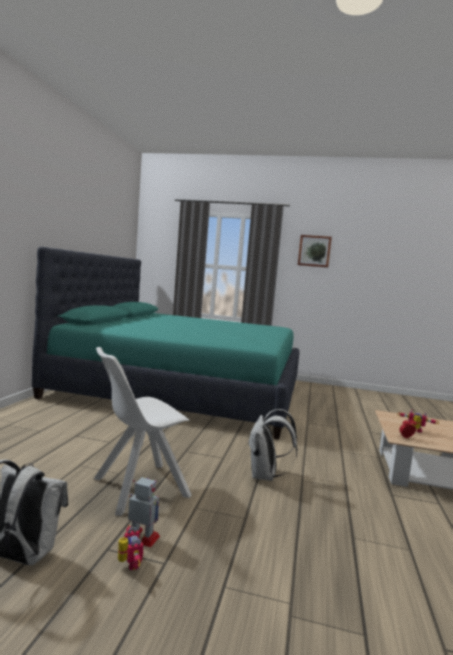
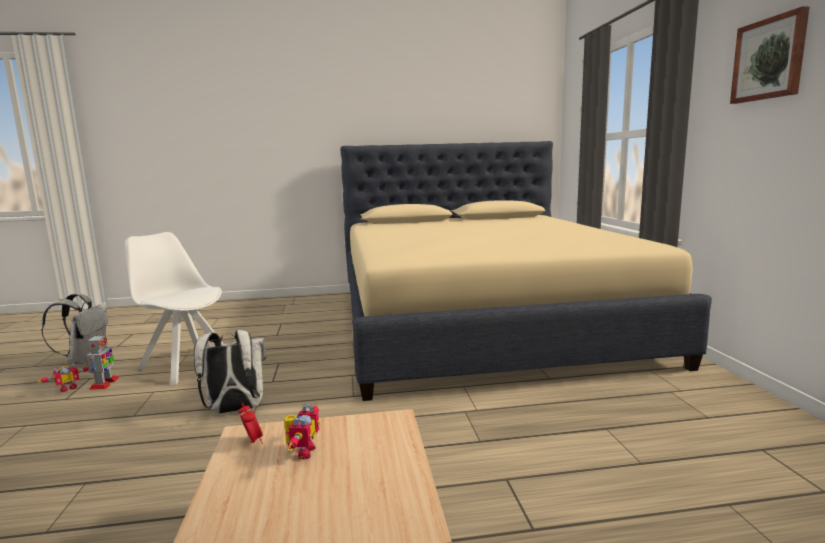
camera: 70 degrees right, 5 degrees up
(183, 389) = (481, 322): turquoise bed -> beige bed

